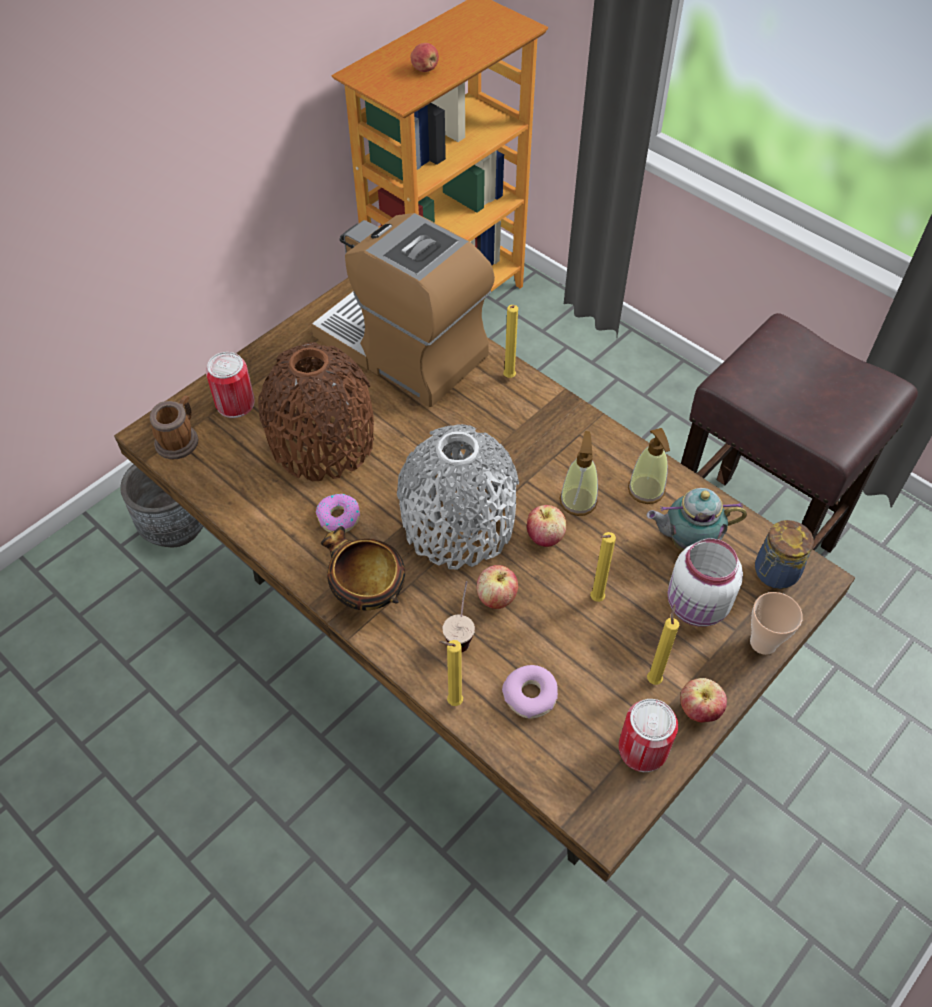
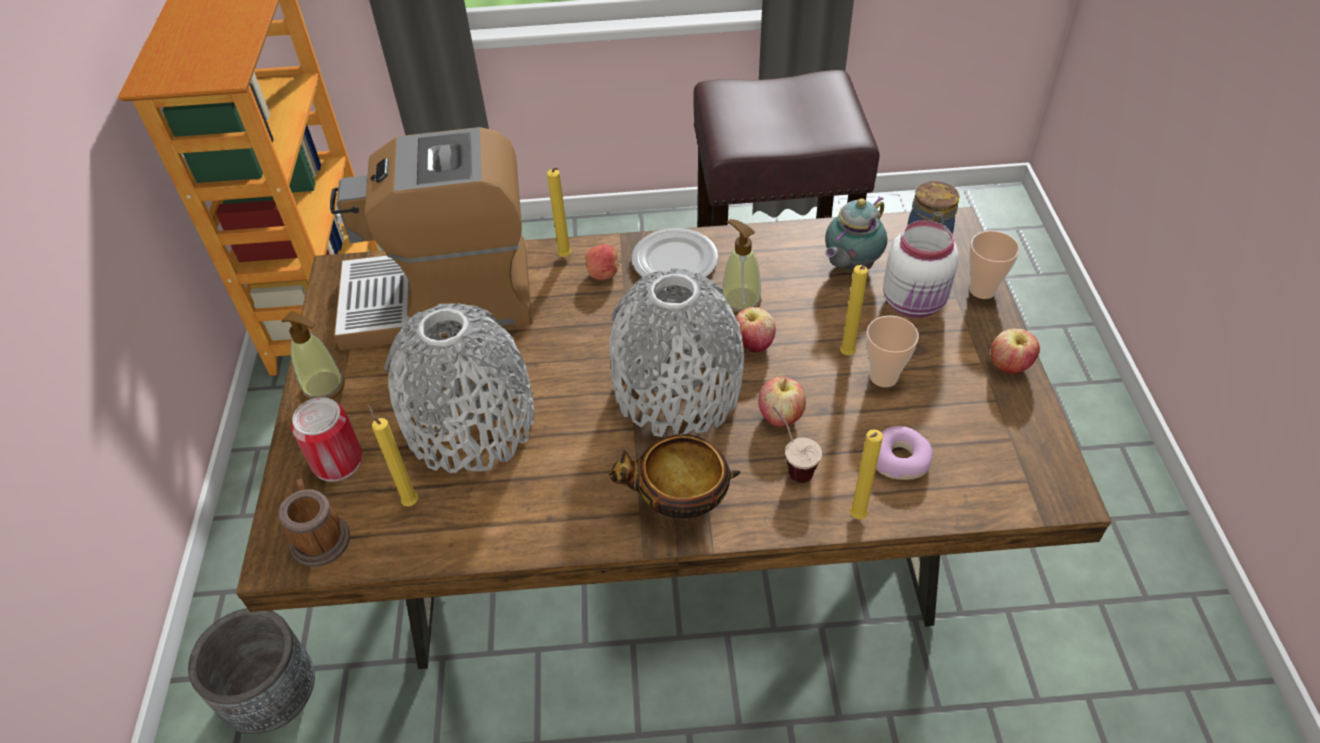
camera: 45 degrees left, 5 degrees down
(322, 442) = (471, 424): brown vase -> grey vase
(338, 517) = (571, 469): donut -> none
(425, 69) = (216, 43): apple -> apple (603, 274)
(572, 437) = (674, 262): none -> plate
(599, 635) = (883, 377): none -> cup
(642, 749) = (1015, 423): can -> none
(646, 490) = (775, 256): soap dispenser -> soap dispenser (324, 387)
(654, 678) = (955, 371): yellow candle -> yellow candle (409, 501)

